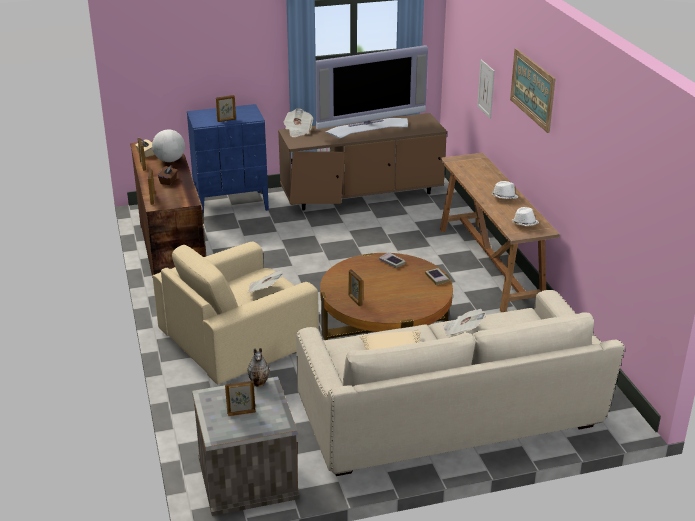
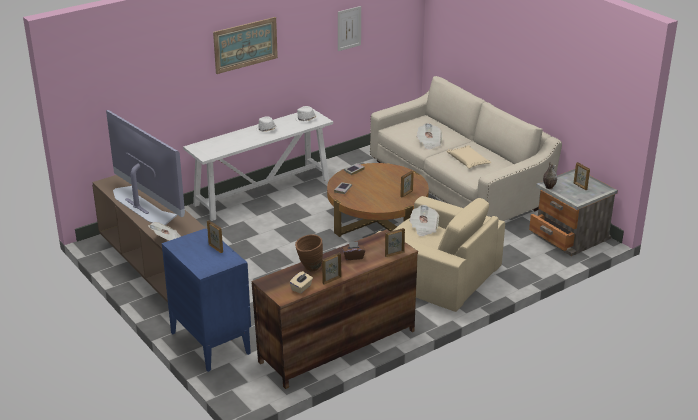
camera: 110 degrees left, 0 degrees up
(169, 160) = (309, 269): globe -> brown vase
(486, 89) = (168, 96): picture -> picture (349, 28)
(490, 266) = (263, 192): brown console table -> white console table

